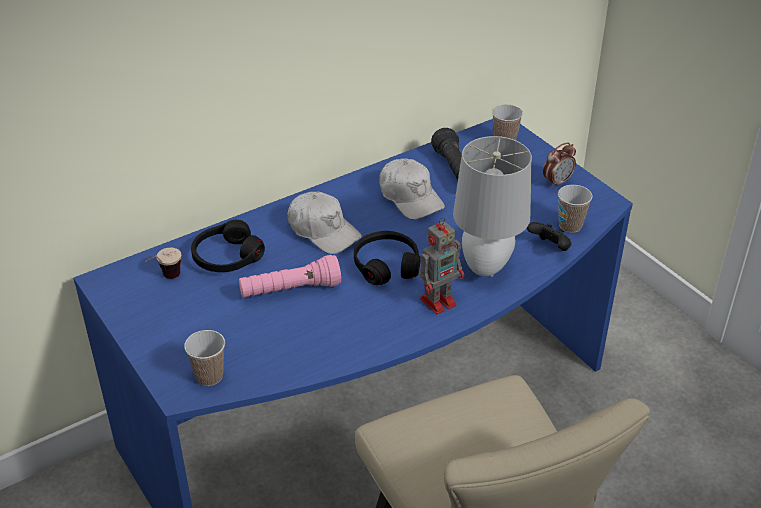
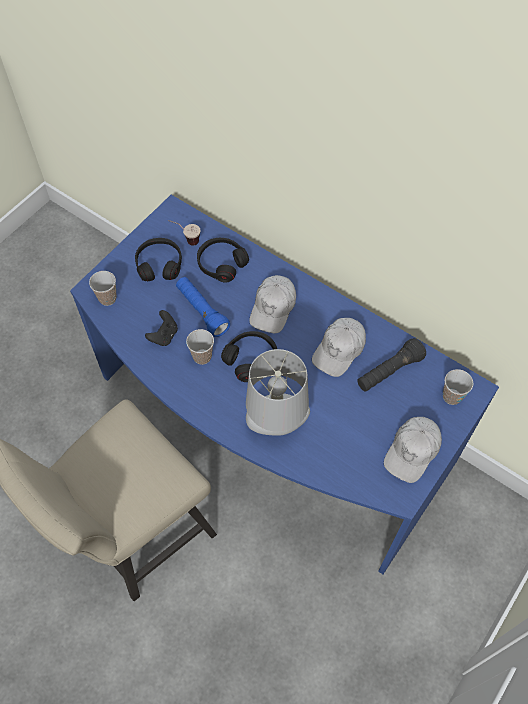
camera: 70 degrees right, 20 degrees up
(187, 313) = (159, 264): none -> black headphones
(290, 290) = (201, 311): pink flashlight -> blue flashlight
(439, 301) = (225, 404): toy robot -> none
(550, 248) = (319, 465): black game controller -> black game controller (164, 335)
(557, 182) = (412, 451): alarm clock -> white cap
(570, 226) = (355, 475): cup -> cup (202, 357)

